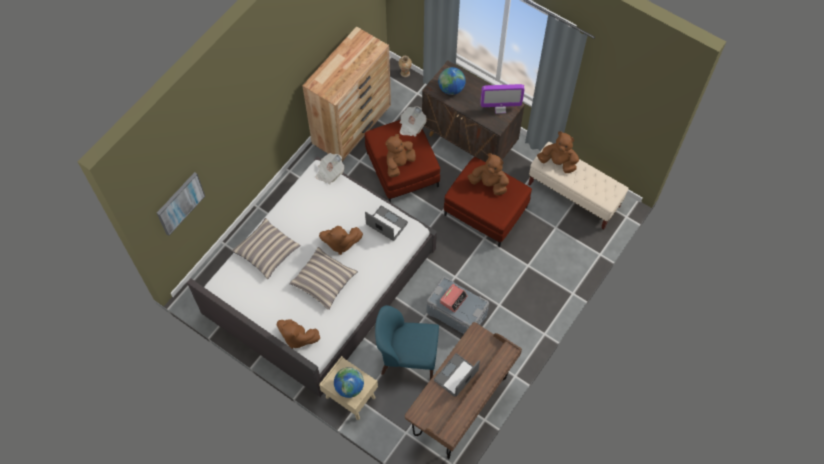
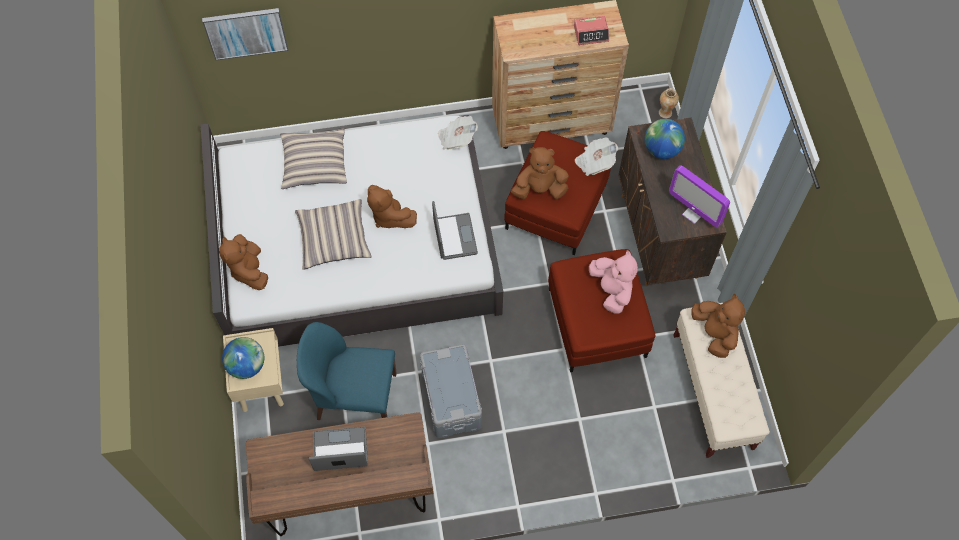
camera: 45 degrees right, 0 degrees up
(407, 357) = (355, 396): blue chair -> blue chair turned 45 degrees counterclockwise
(453, 299) = (448, 377): alarm clock -> alarm clock (591, 33)
(489, 184) = (611, 290): brown plush toy -> pink plush toy

